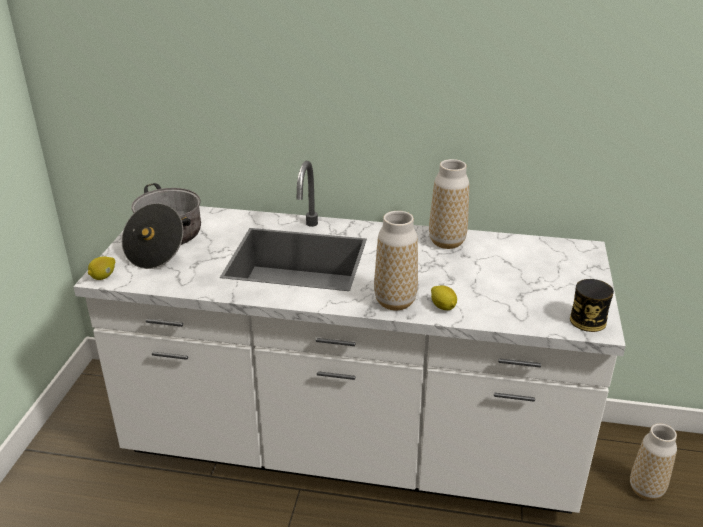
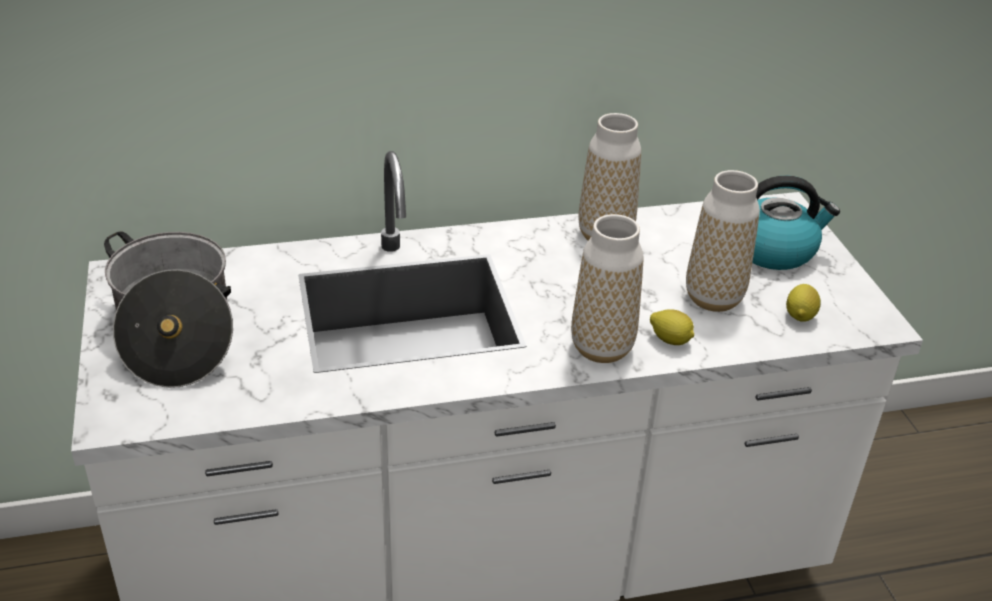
camera: 25 degrees left, 5 degrees up
(103, 277) = (114, 419): lemon -> lemon (800, 315)
(557, 271) = (774, 250): none -> kettle
(588, 321) = (858, 315): can -> none
(646, 490) = (873, 504): vase -> vase (713, 298)

